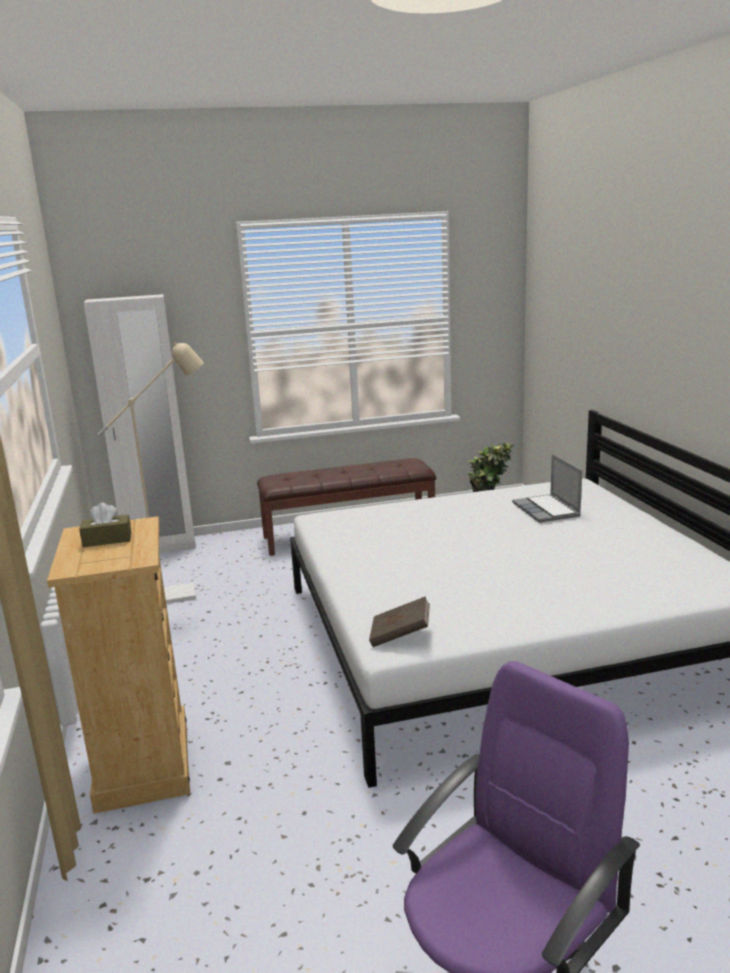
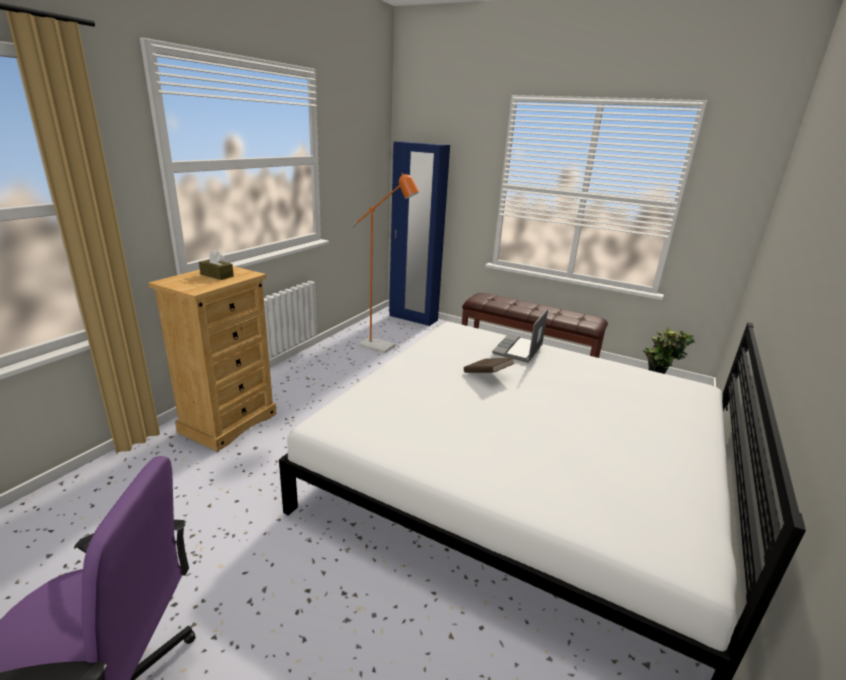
camera: 40 degrees right, 5 degrees up
(160, 548) = (413, 318): white wardrobe -> blue wardrobe
(181, 594) = (382, 347): beige floor lamp -> orange floor lamp
(400, 636) = (343, 421): brown book -> brown book (487, 375)
(547, 510) = (623, 395): laptop -> laptop (518, 350)

